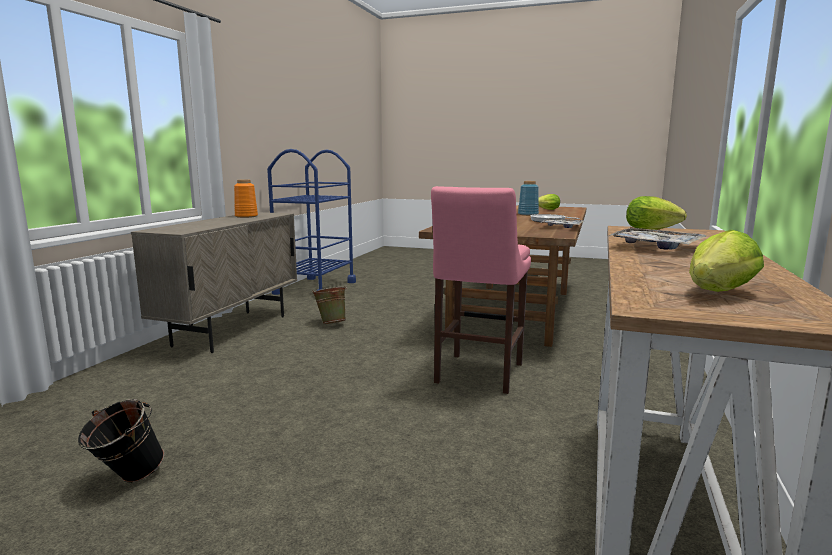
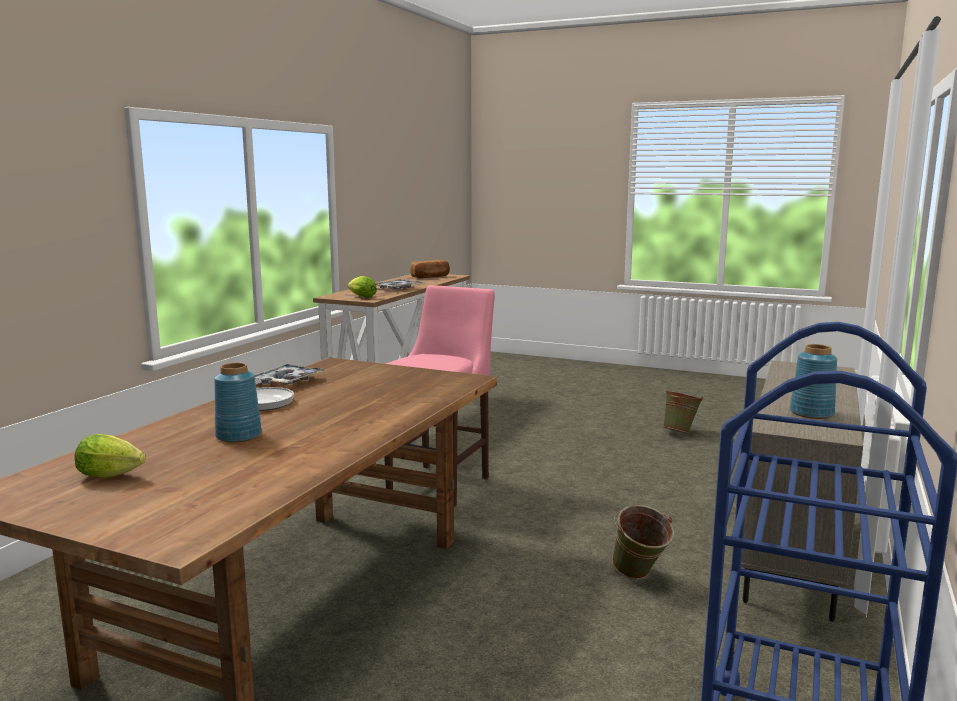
camera: 175 degrees left, 0 degrees up
(126, 479) = (680, 432): black bucket -> green bucket
(246, 216) = (812, 413): orange vase -> blue vase
(717, 294) = (430, 277): lettuce -> bread

